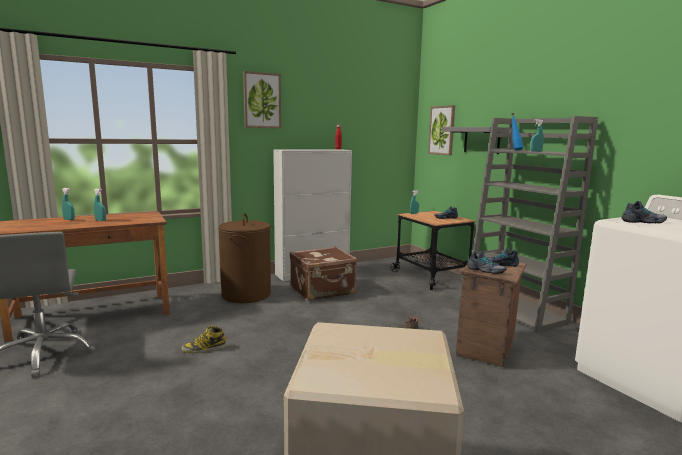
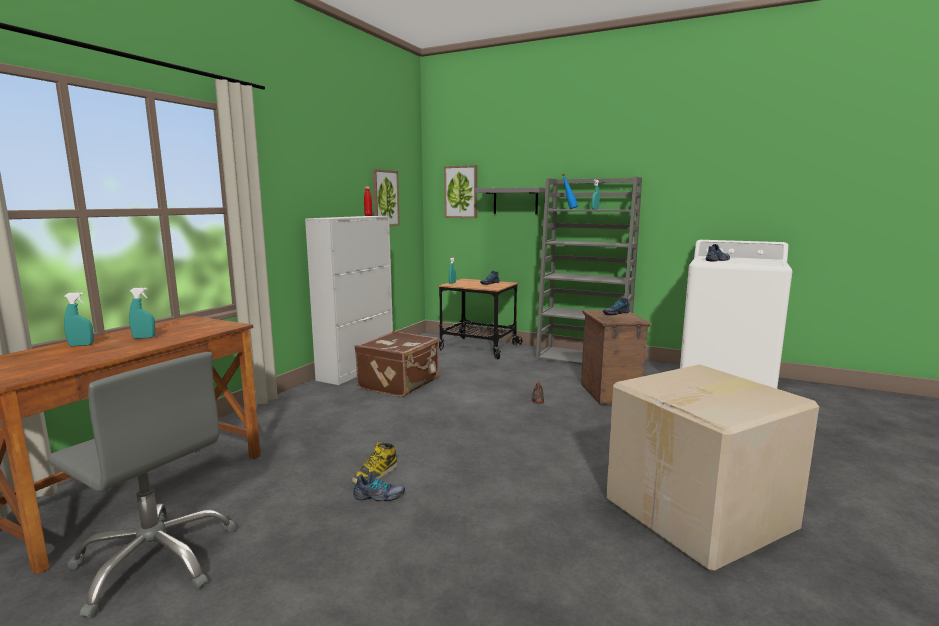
camera: 35 degrees left, 0 degrees up
(246, 294) = (320, 408): brown laundry basket -> none
(262, 100) = (287, 154): picture -> picture (385, 198)
(485, 270) = (618, 319): shoe -> shoe (379, 496)

